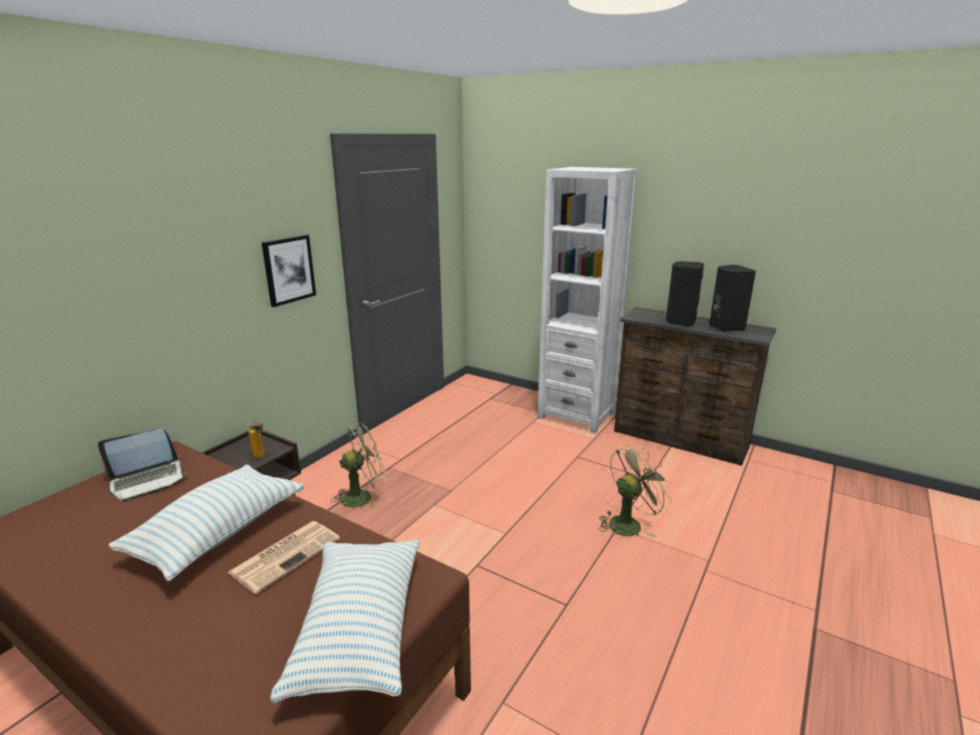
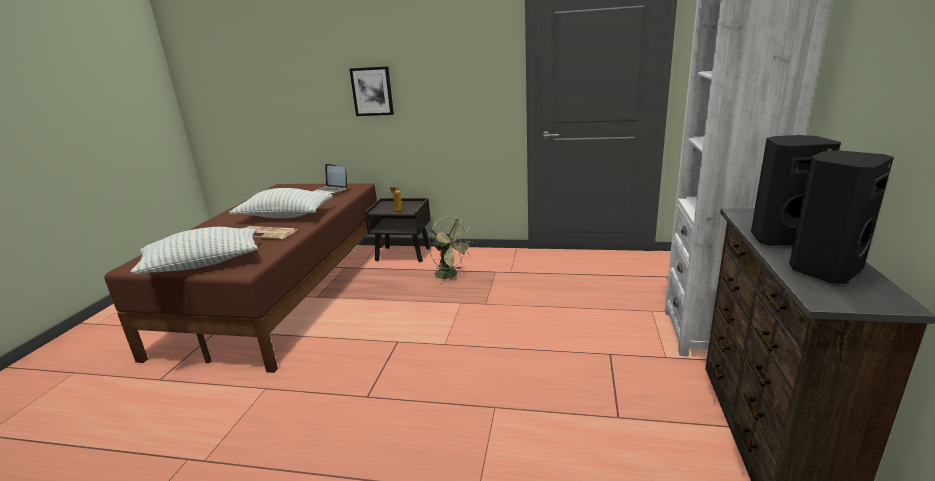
camera: 70 degrees right, 0 degrees up
(288, 270) = (468, 91): picture -> picture (372, 91)
(629, 523) = (509, 414): green fan -> none

